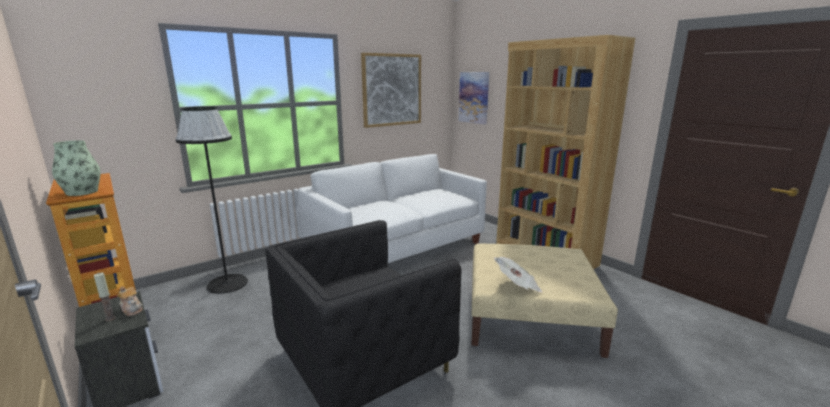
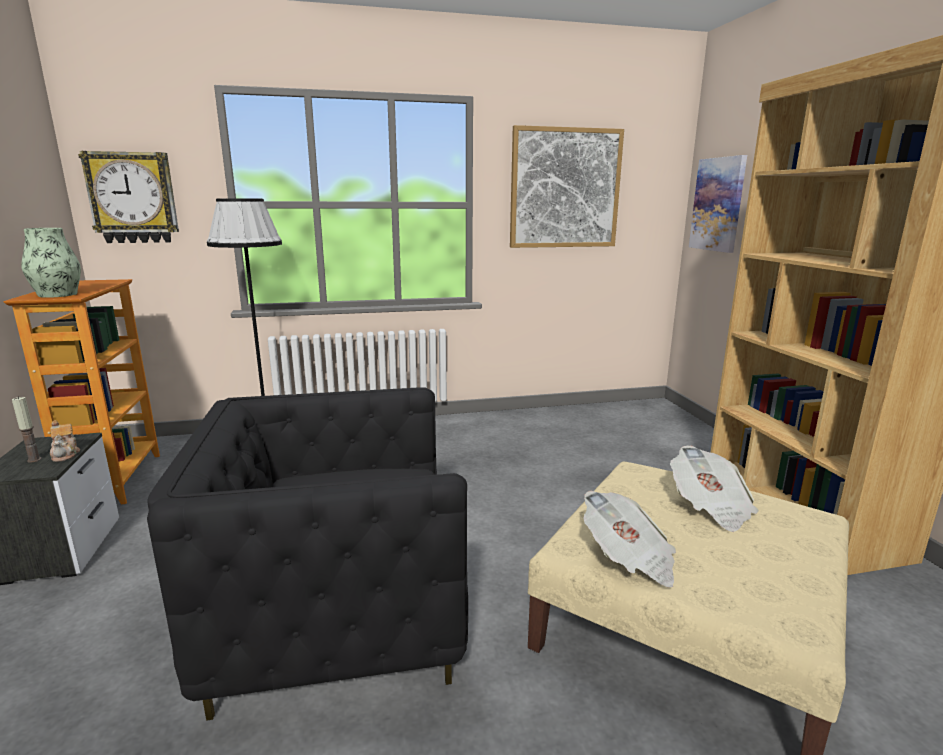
camera: 25 degrees right, 0 degrees up
(92, 109) = (133, 198): none -> wall clock
(397, 247) = (529, 445): white sofa -> none
(532, 256) = (710, 507): none -> newspaper

